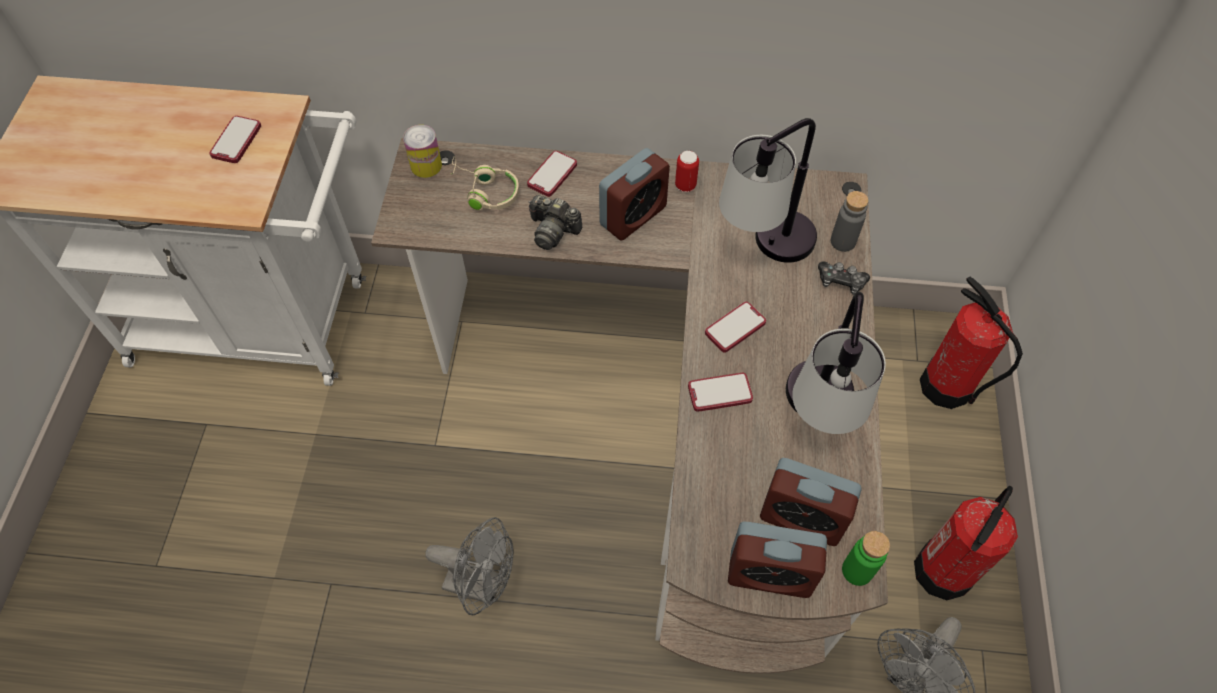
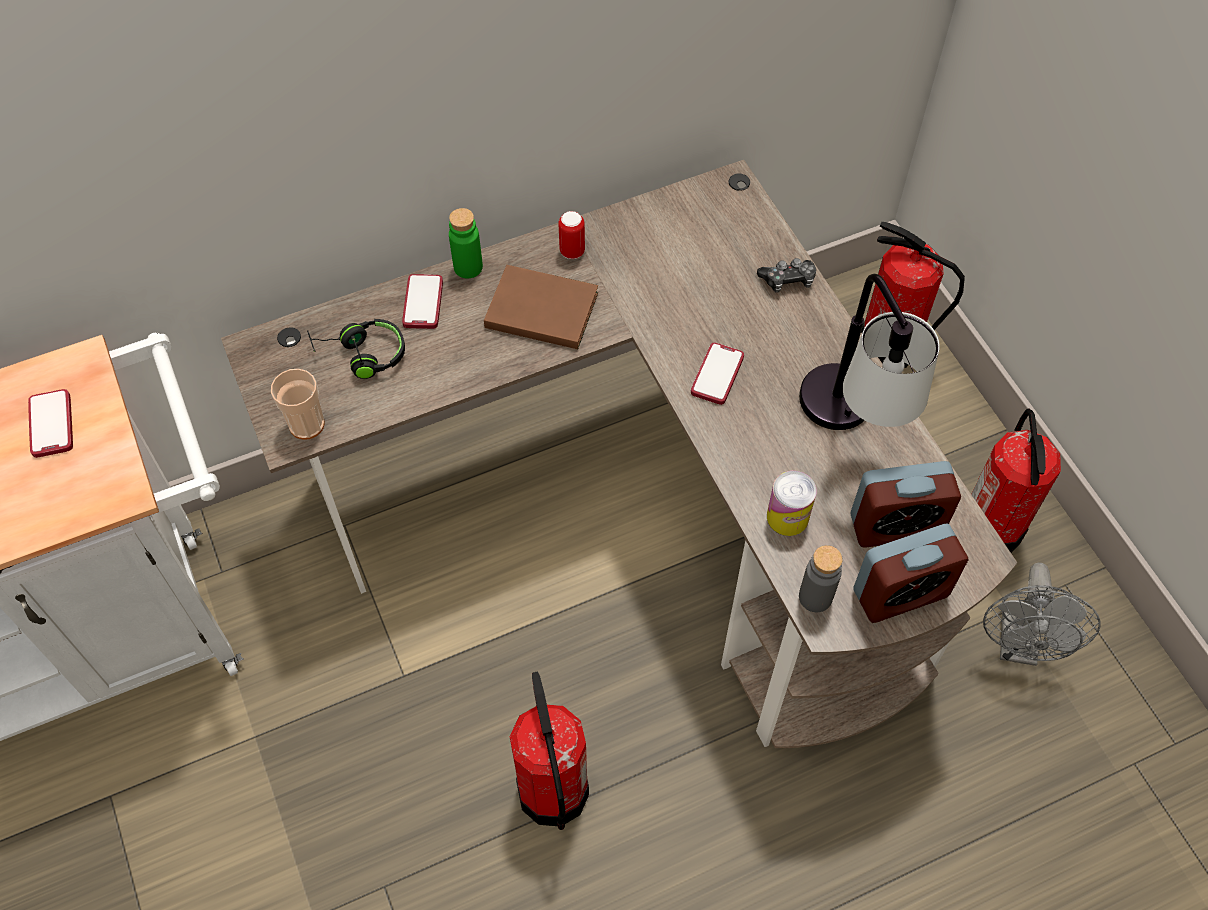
camera: 30 degrees left, 0 degrees up
(416, 223) = (306, 424): none -> cup
(426, 165) = (273, 356): can -> can (787, 517)
(482, 585) = (552, 793): grey fan -> fire extinguisher
(484, 191) = (361, 354): beige headphones -> black headphones
(553, 230) = (465, 362): camera -> none
(633, 216) = (539, 308): alarm clock -> brown book
(720, 393) = (744, 446): phone -> none
(764, 254) = (697, 287): table lamp -> none
(843, 241) = (764, 239): grey bottle -> grey bottle (815, 597)
(857, 570) = (974, 548): green bottle -> green bottle (468, 267)

